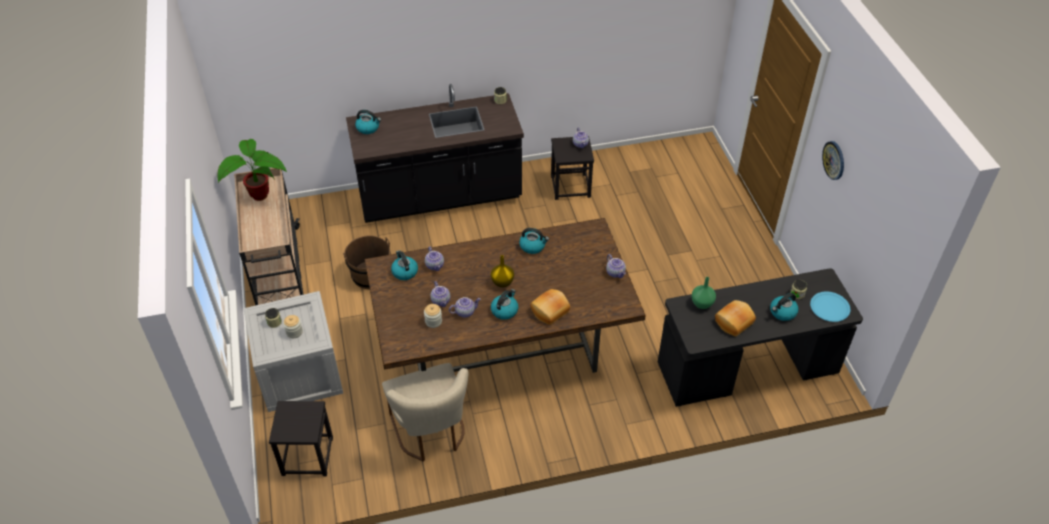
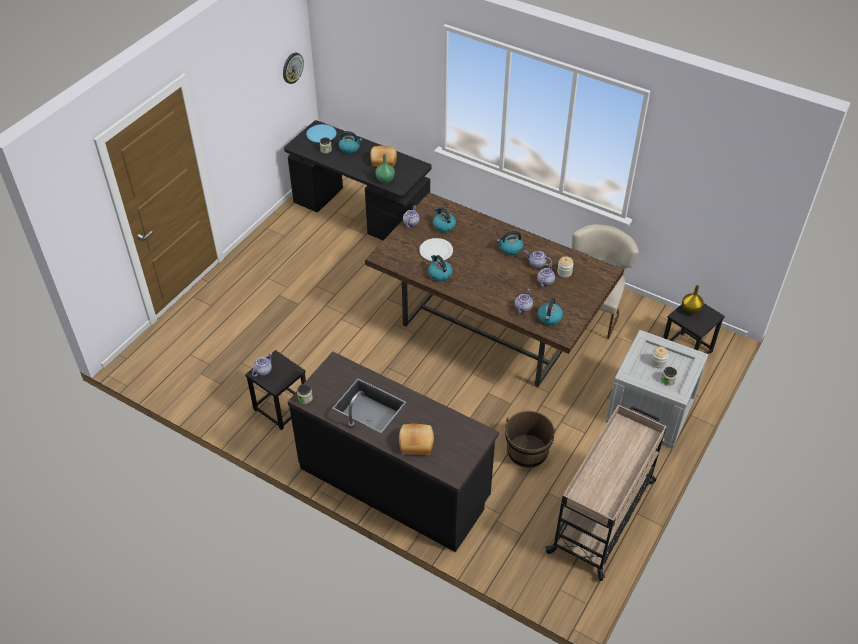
camera: 135 degrees left, 0 degrees up
(258, 197) = (605, 490): potted plant -> none
(368, 128) = (451, 458): kettle -> kettle (443, 226)
(502, 282) = (490, 265): yellow vase -> yellow vase (691, 309)
(550, 311) = (482, 229): bread -> bread (416, 442)
(561, 263) = (436, 251): none -> white plate
(834, 160) = (232, 115): wall clock -> wall clock (292, 68)

